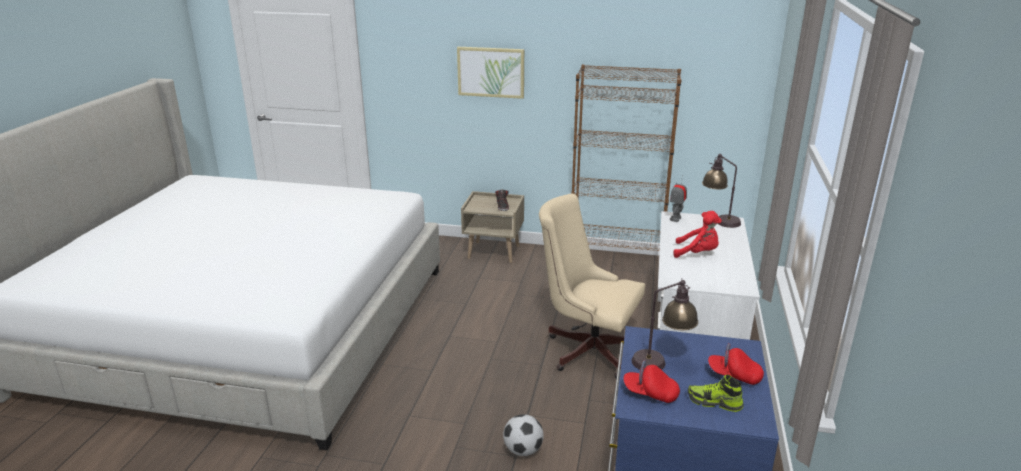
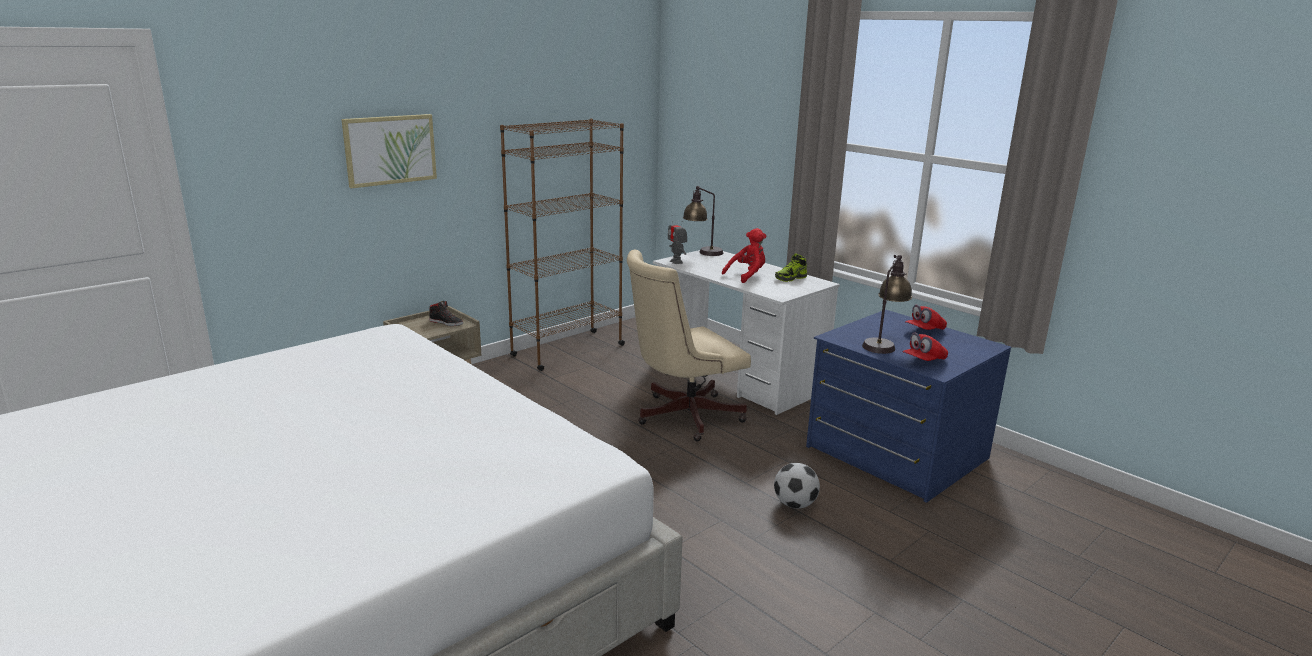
camera: 55 degrees left, 5 degrees down
(714, 402) = (953, 347): shoe -> shoe (790, 278)

